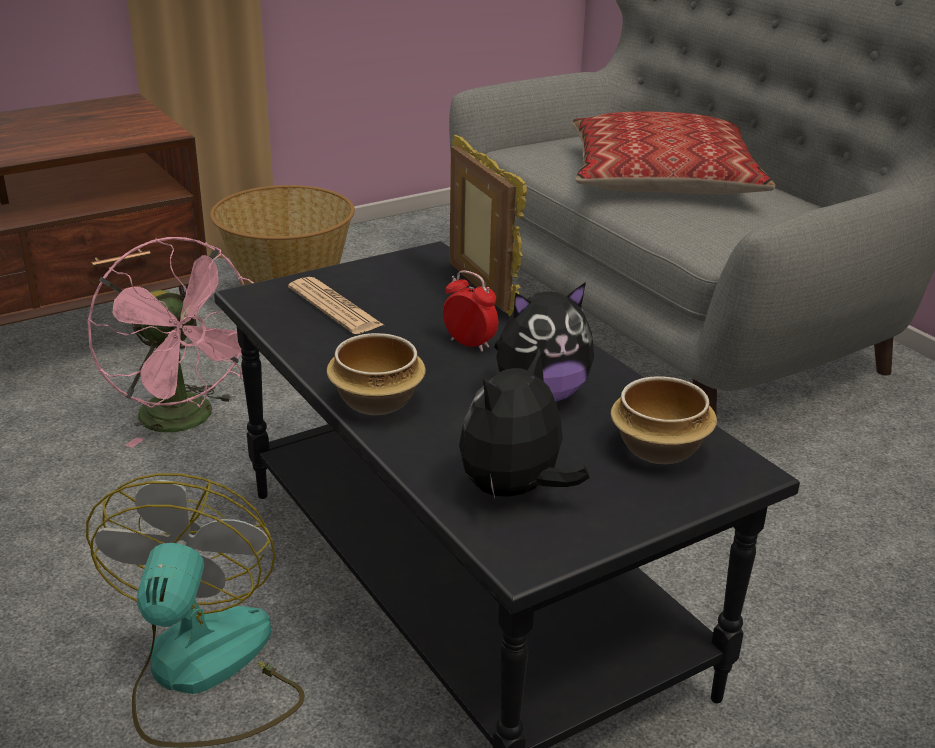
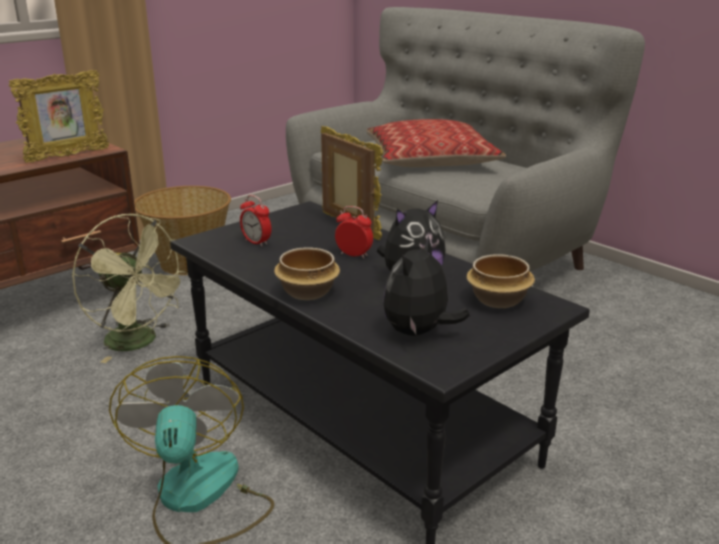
camera: 10 degrees left, 5 degrees down
(108, 140) = (67, 156): none -> picture frame
(187, 421) = (139, 342): pink fan -> green fan
(335, 307) = (256, 242): newspaper -> alarm clock

